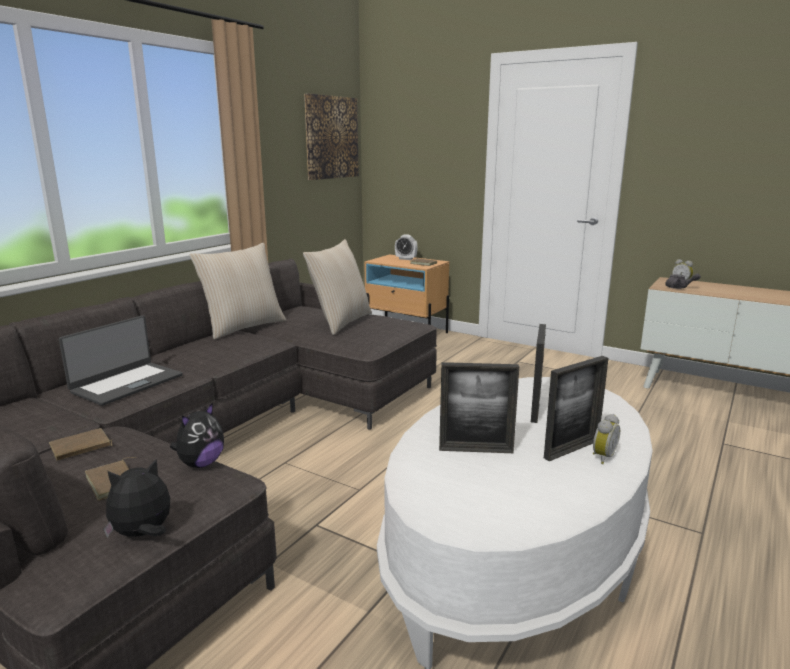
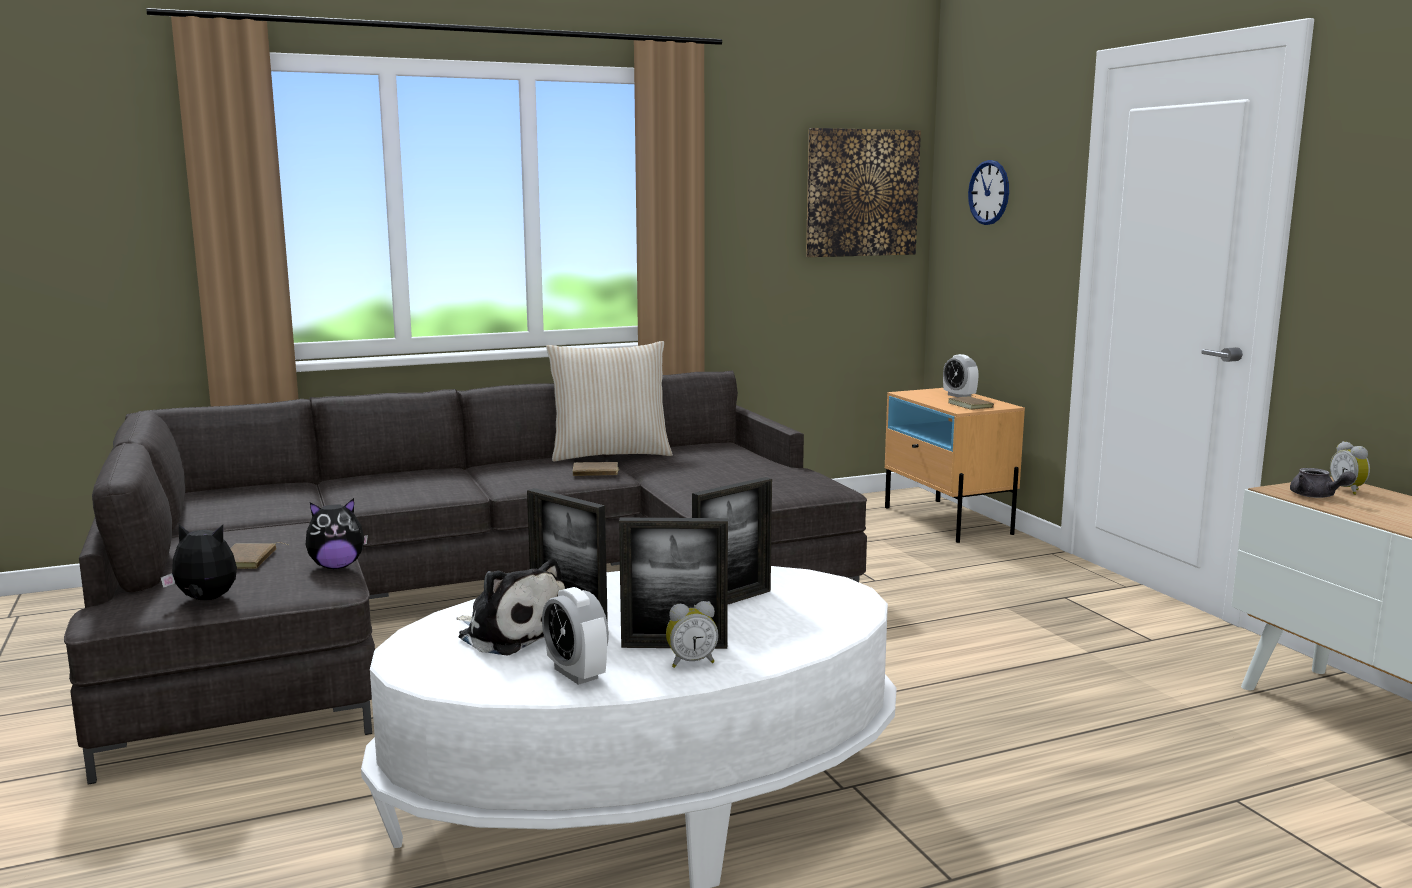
camera: 35 degrees right, 5 degrees down
(81, 448) = (271, 529): brown book -> brown book (595, 472)
(126, 383) = (396, 486): laptop -> none
(340, 322) = (733, 468): beige pillow -> none
(410, 137) = (989, 192): none -> wall clock
(469, 475) = (511, 633): none -> plush toy
(566, 490) = (576, 673): none -> alarm clock

